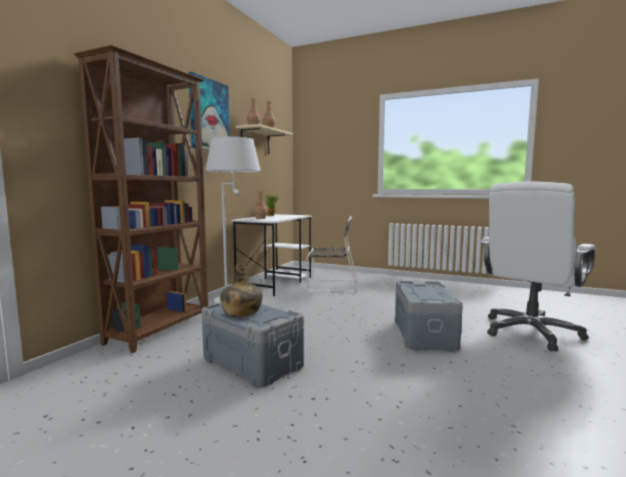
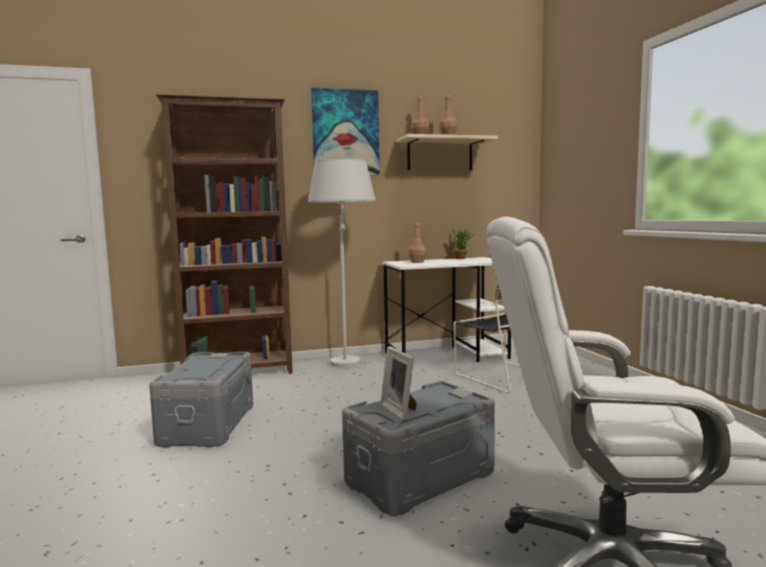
camera: 50 degrees right, 0 degrees up
(241, 312) = (200, 365): green bottle -> none
(427, 295) = (401, 410): none -> picture frame

